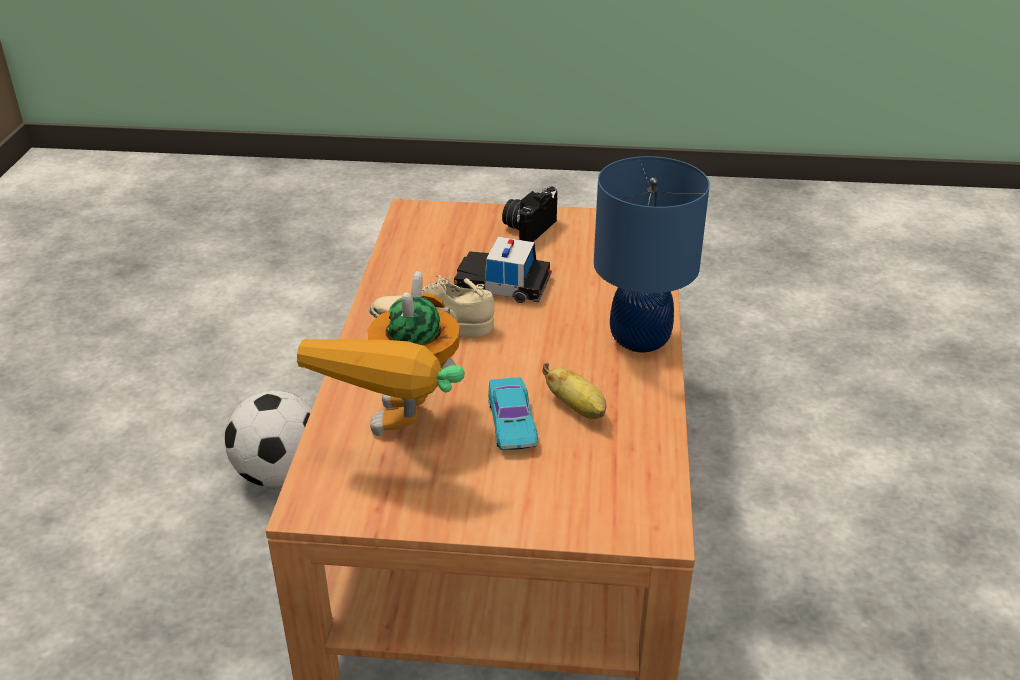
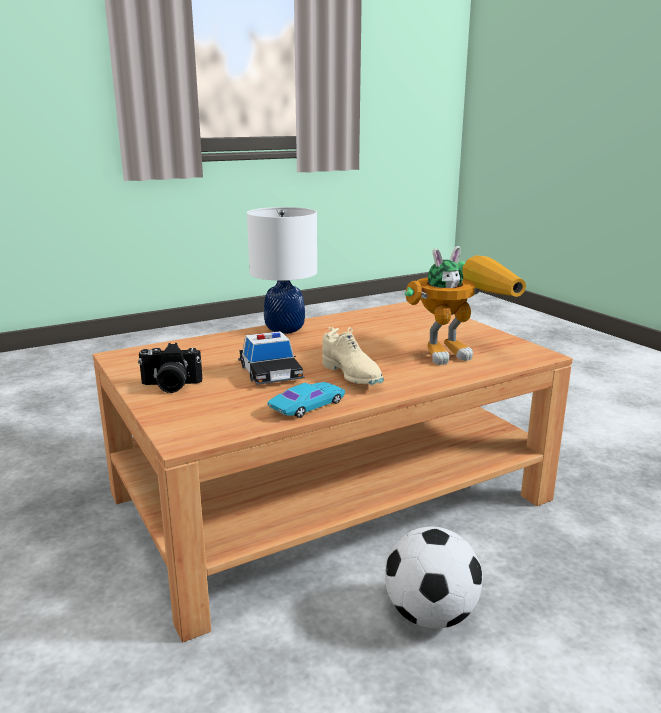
camera: 125 degrees left, 15 degrees down
(511, 421) = (401, 337): turquoise toy car -> turquoise toy car (307, 406)
(577, 408) = (366, 329): banana -> none
(641, 343) = (286, 329): blue table lamp -> white table lamp

